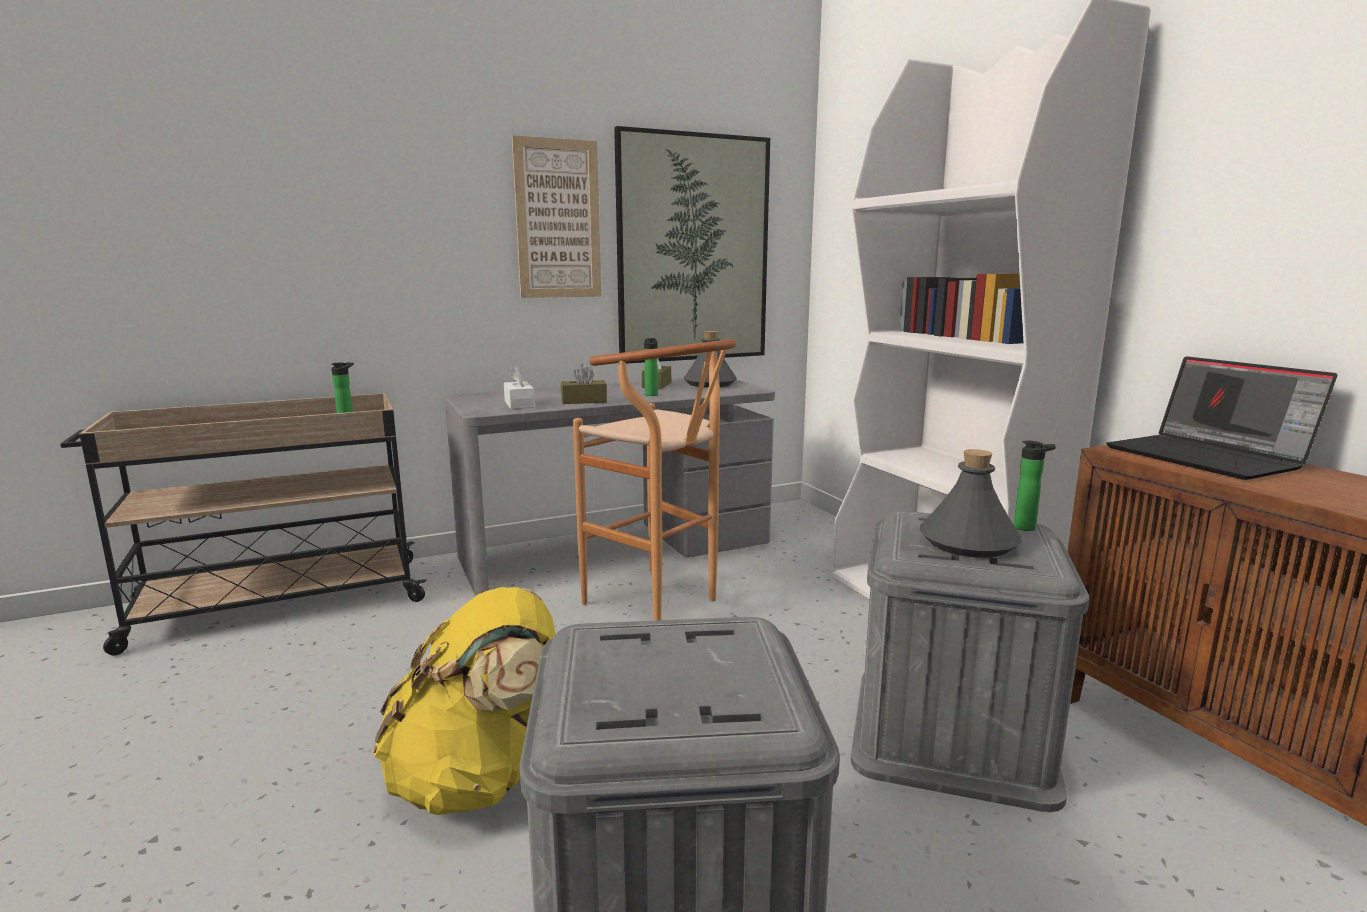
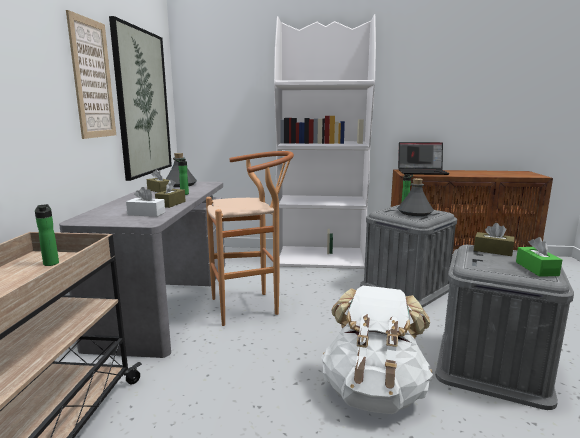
camera: 60 degrees left, 0 degrees up
(479, 778) = (374, 392): yellow backpack -> white backpack
(636, 711) = (536, 269): none -> green tissue box
(739, 651) = (493, 250): none -> brown tissue box

